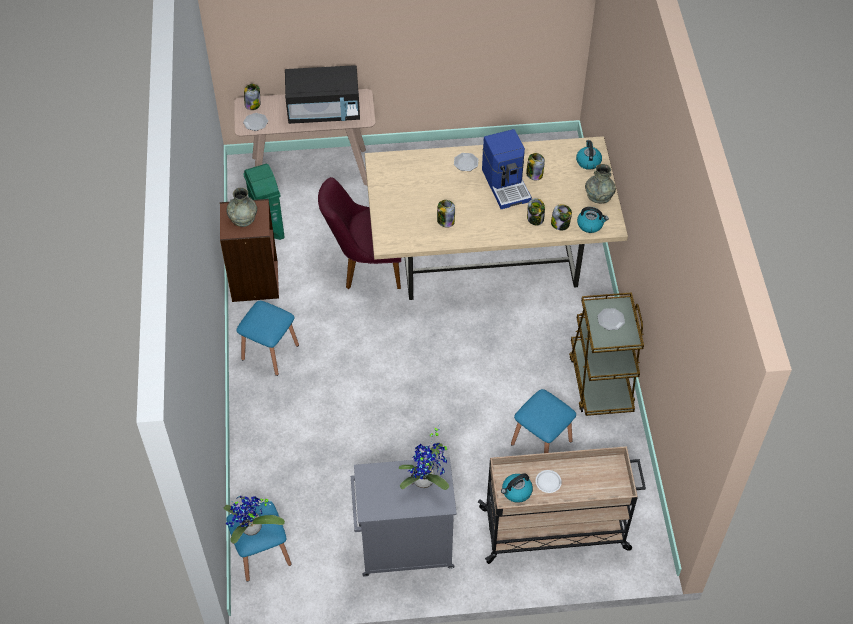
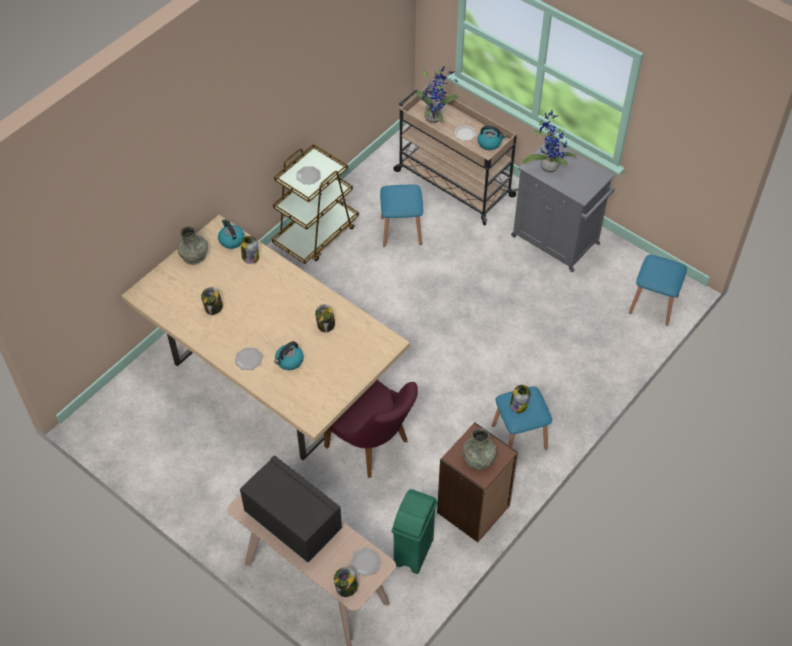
camera: 135 degrees left, 0 degrees up
(251, 530) = (668, 269): potted plant -> potted plant (435, 116)
(506, 184) = (244, 316): coffee machine -> none
(535, 218) = (261, 274): jar -> jar (518, 404)
(588, 161) = (162, 285): kettle -> kettle (289, 361)

